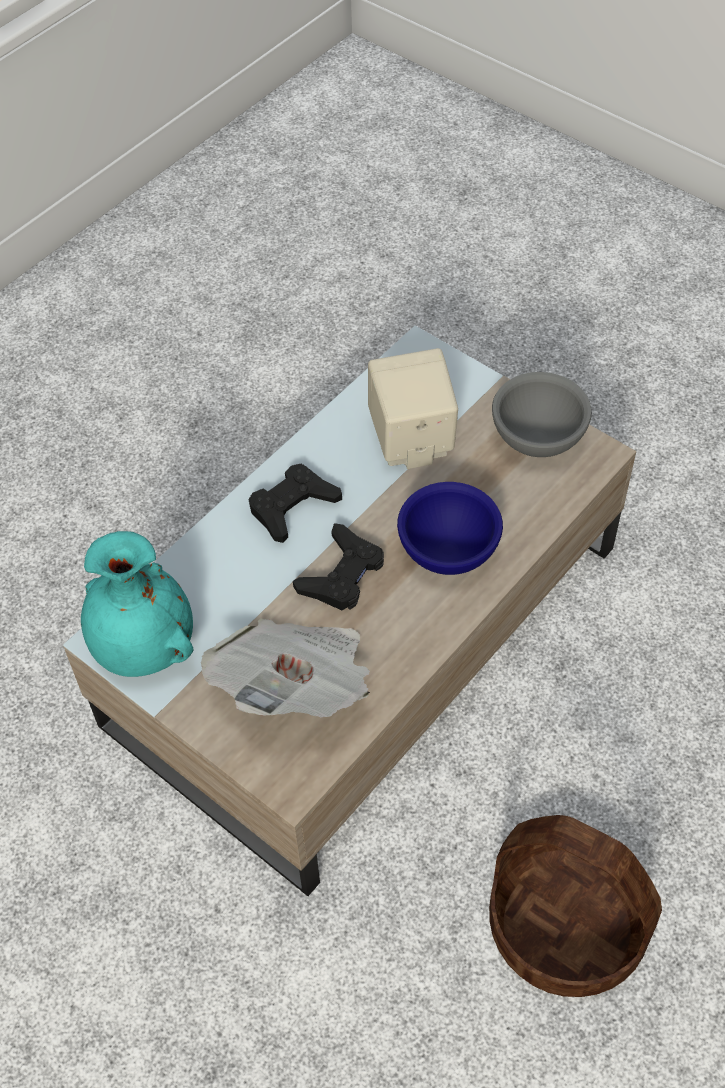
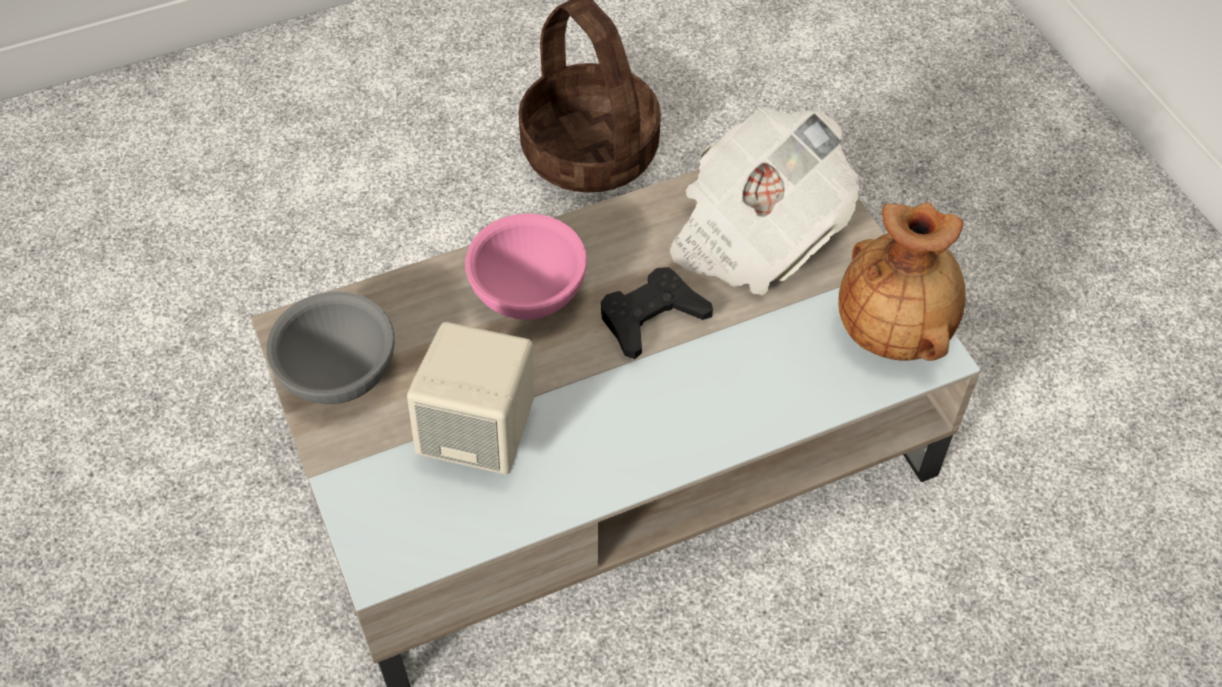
camera: 155 degrees left, 0 degrees up
(143, 648) = (894, 330): turquoise vase -> brown vase
(292, 507) = (663, 416): black game controller -> none
(449, 550) = (527, 296): blue bowl -> pink bowl

